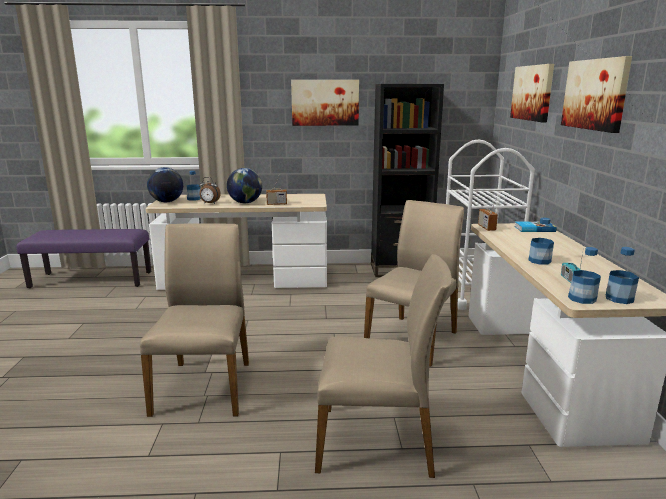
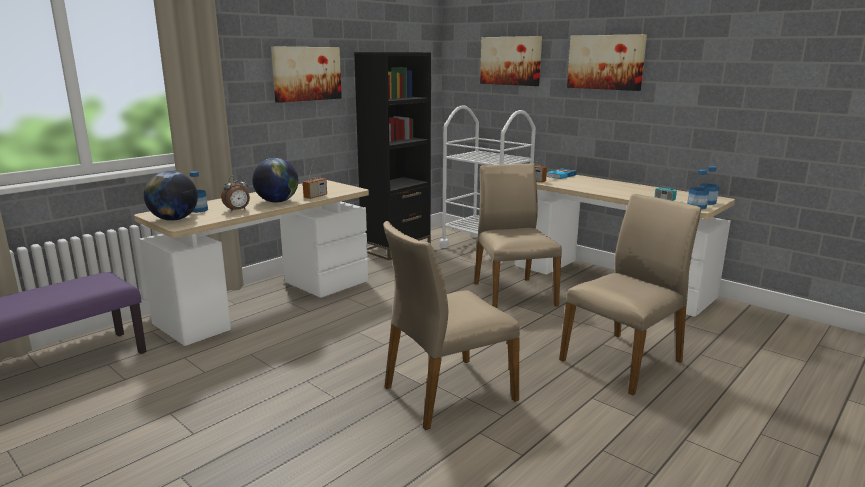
camera: 45 degrees left, 0 degrees up
(204, 386) = (447, 393): beige chair -> beige chair turned 75 degrees counterclockwise
(539, 261) = (622, 193): bottle -> none

